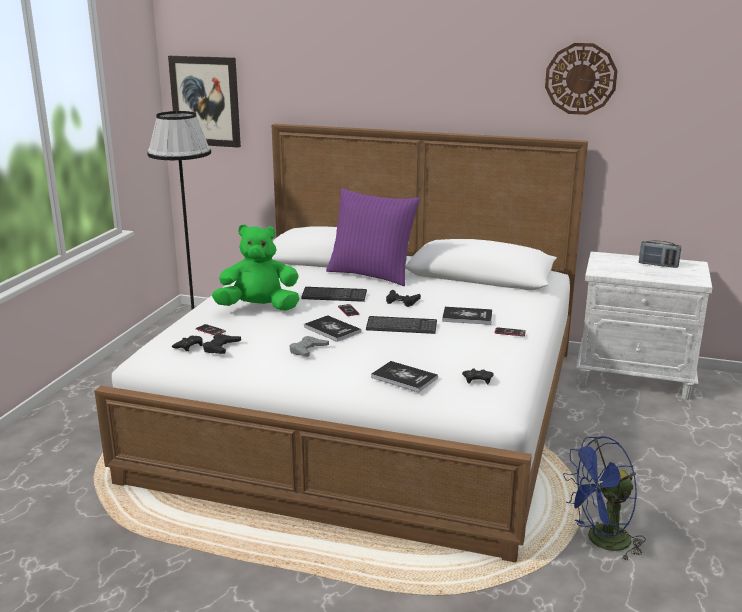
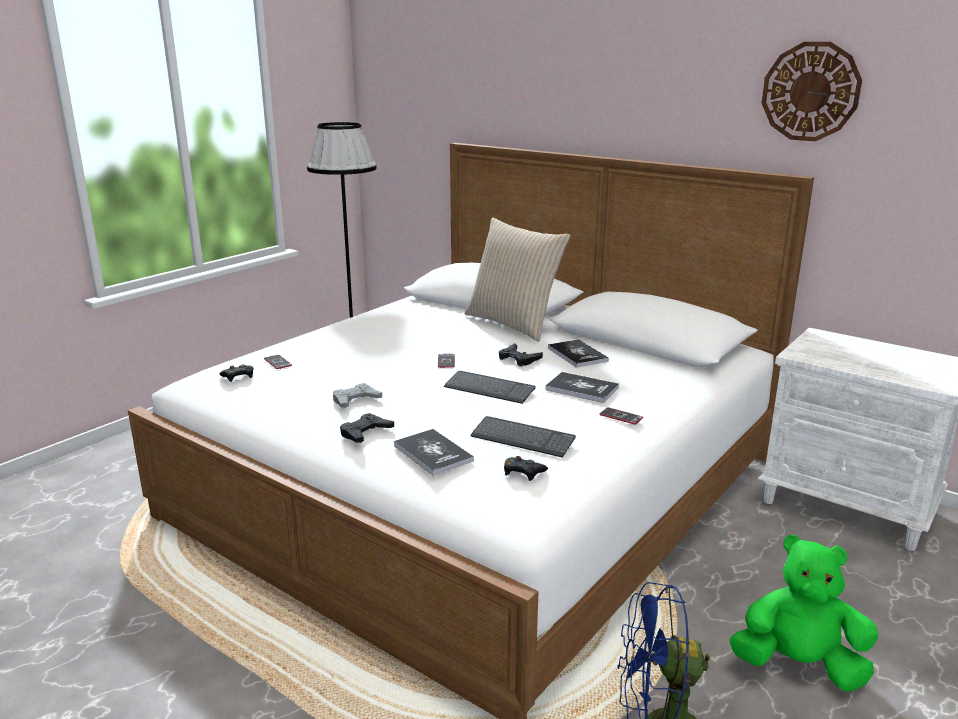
camera: 20 degrees right, 0 degrees up
(205, 101) = (393, 116): picture -> none
(221, 347) = (268, 383): black game controller -> black game controller (365, 433)
(259, 308) = (352, 345): green plush toy -> green plush toy (798, 666)
(332, 329) = (406, 380): book -> book (577, 354)
(334, 296) = (447, 342): keyboard -> keyboard (522, 439)
(371, 274) = (513, 324): purple pillow -> beige pillow
(658, 265) = (894, 356): radio -> none

